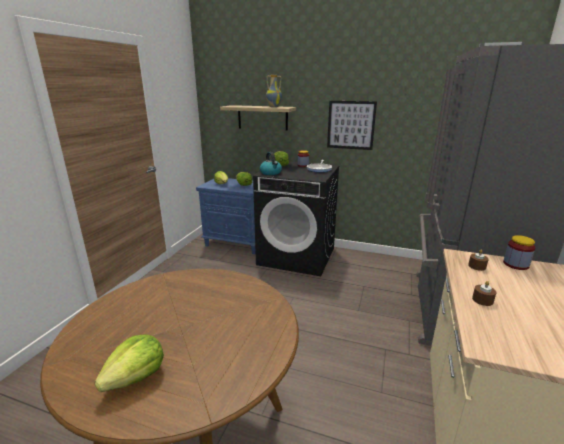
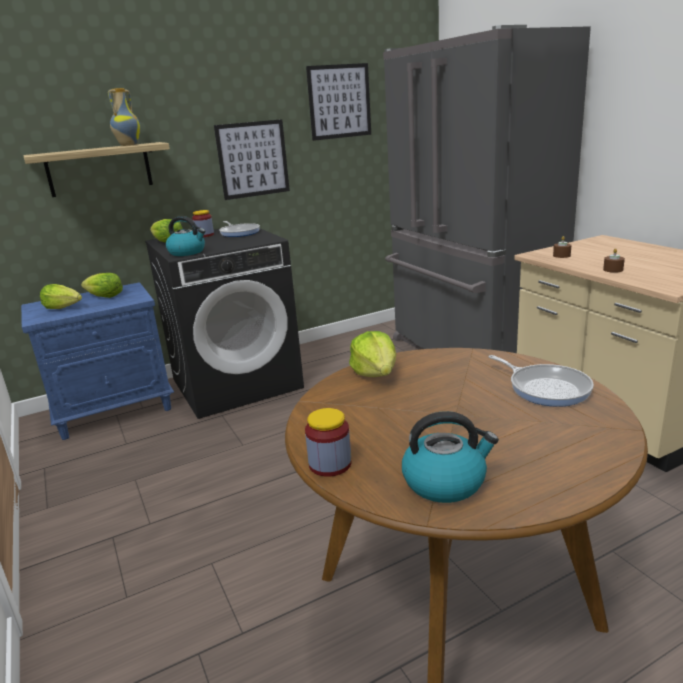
camera: 45 degrees left, 0 degrees up
(92, 354) = (445, 482): none -> kettle
(136, 377) = (527, 457): lettuce -> lettuce (376, 373)
(247, 350) = (546, 388): none -> frying pan
(427, 93) = (339, 101): none -> picture
(515, 264) = (576, 246): jar -> jar (330, 464)

